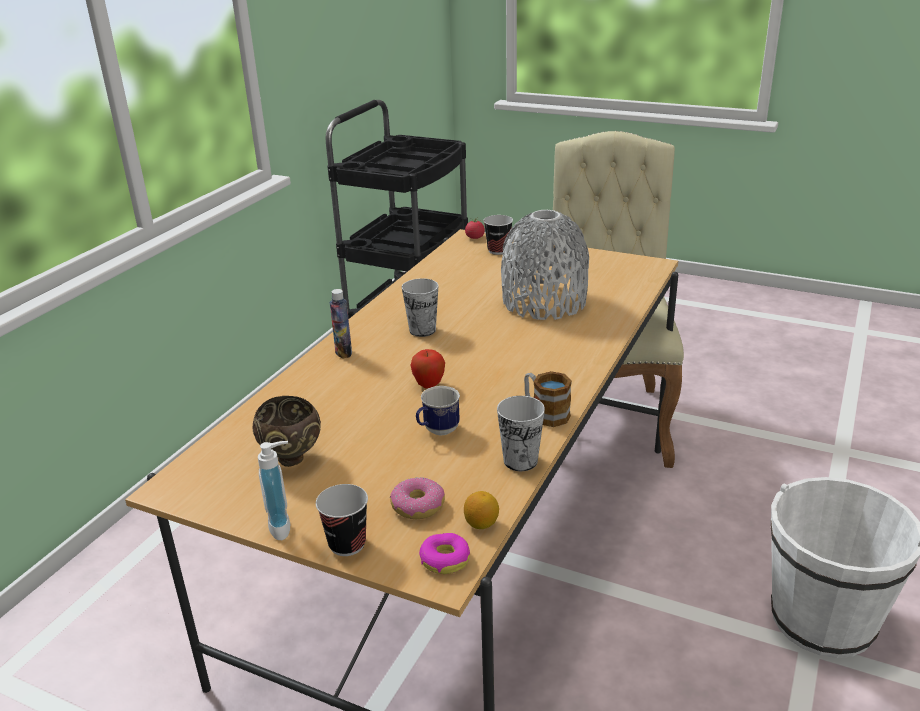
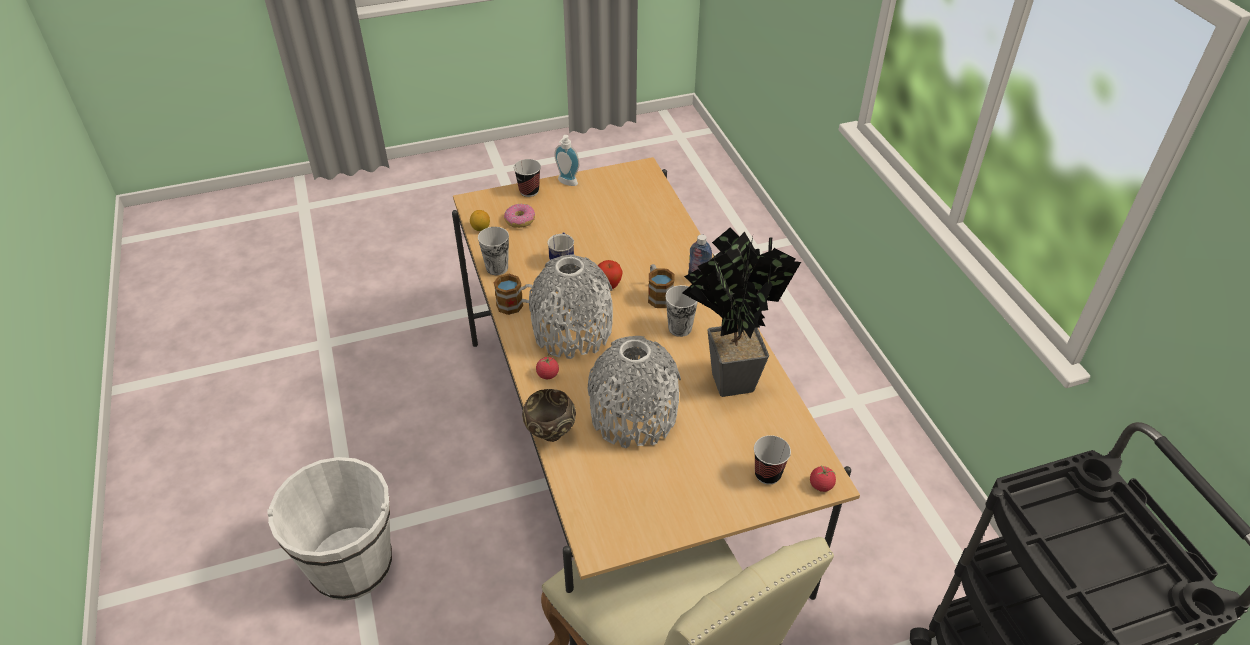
camera: 135 degrees right, 15 degrees up
(293, 459) = (611, 207): brown bowl -> brown bowl (549, 434)
(398, 358) = (658, 295): none -> mug
(445, 292) = (724, 380): none -> potted plant
(445, 559) = (479, 207): donut -> none
(517, 368) = (572, 331): none -> grey vase
(581, 350) = (547, 374): none -> tomato

